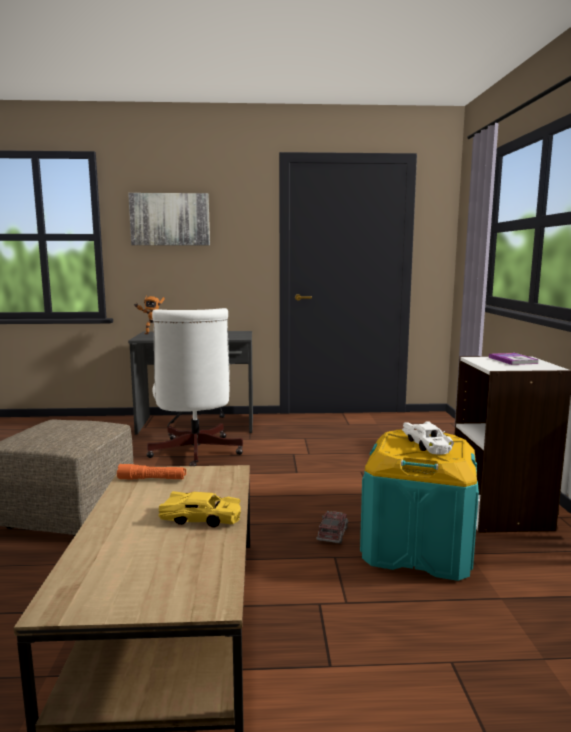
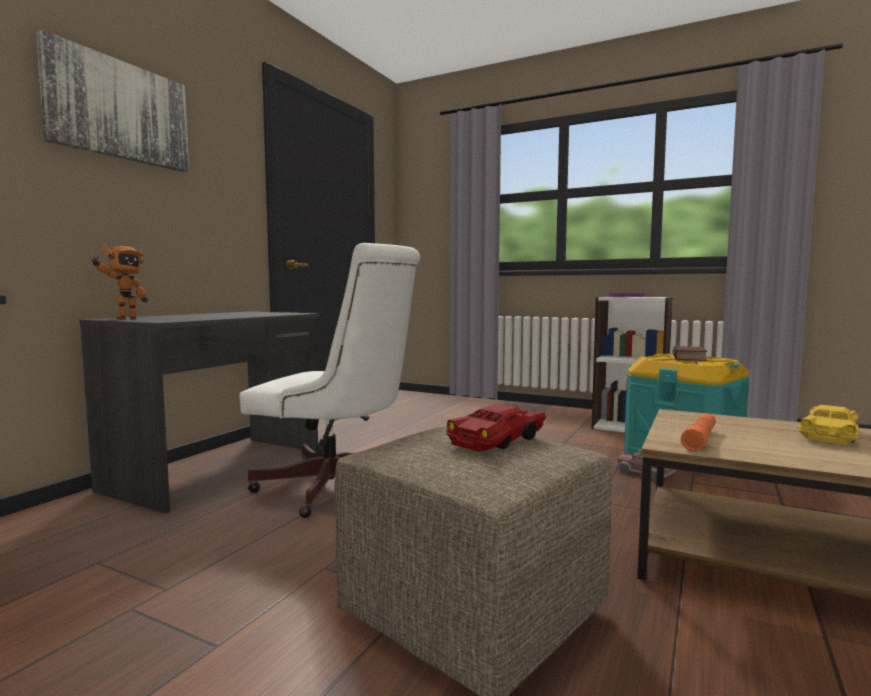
camera: 60 degrees left, 5 degrees down
(72, 432) = (499, 440): none -> red toy car
(427, 445) = (690, 358): white toy car -> book

